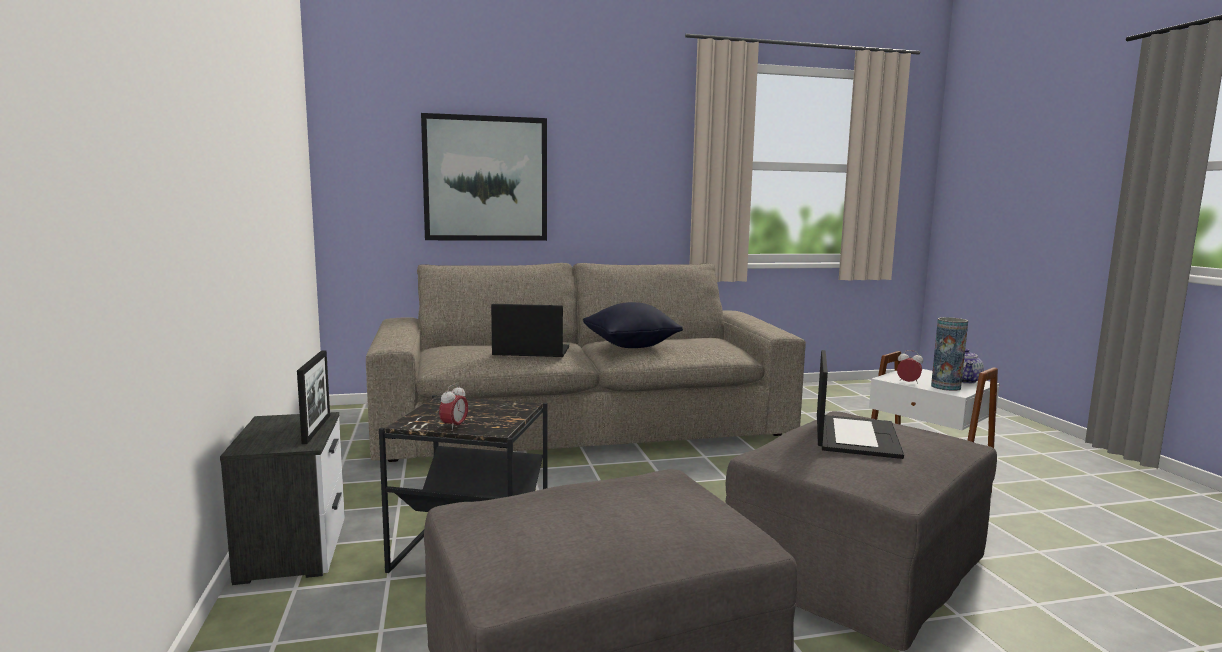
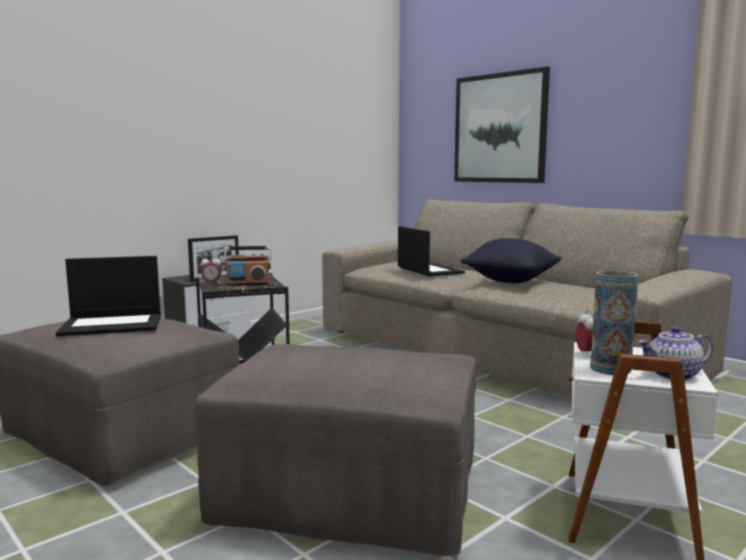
camera: 60 degrees right, 0 degrees up
(497, 413) = (248, 284): none -> radio
(854, 436) = (349, 356): laptop -> laptop (113, 324)

